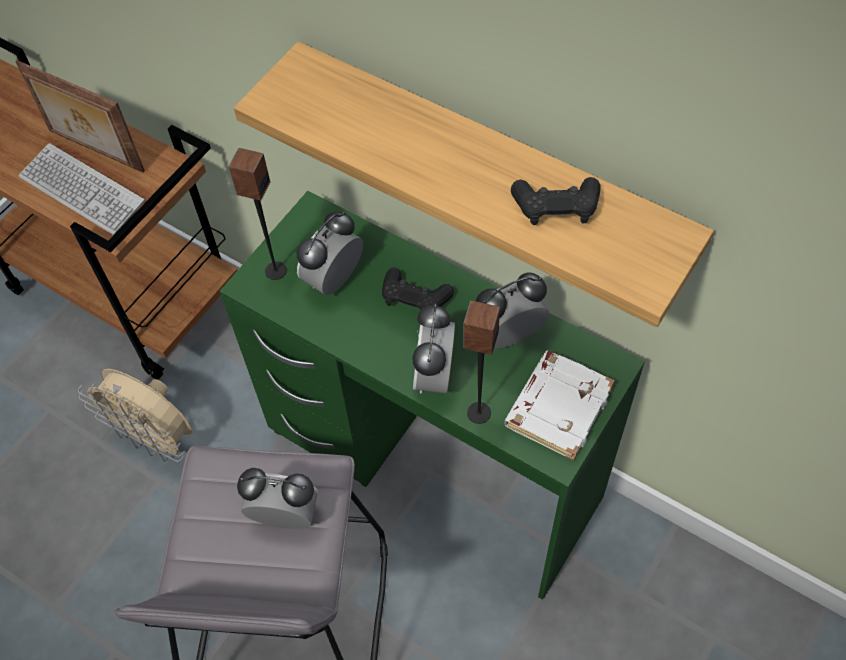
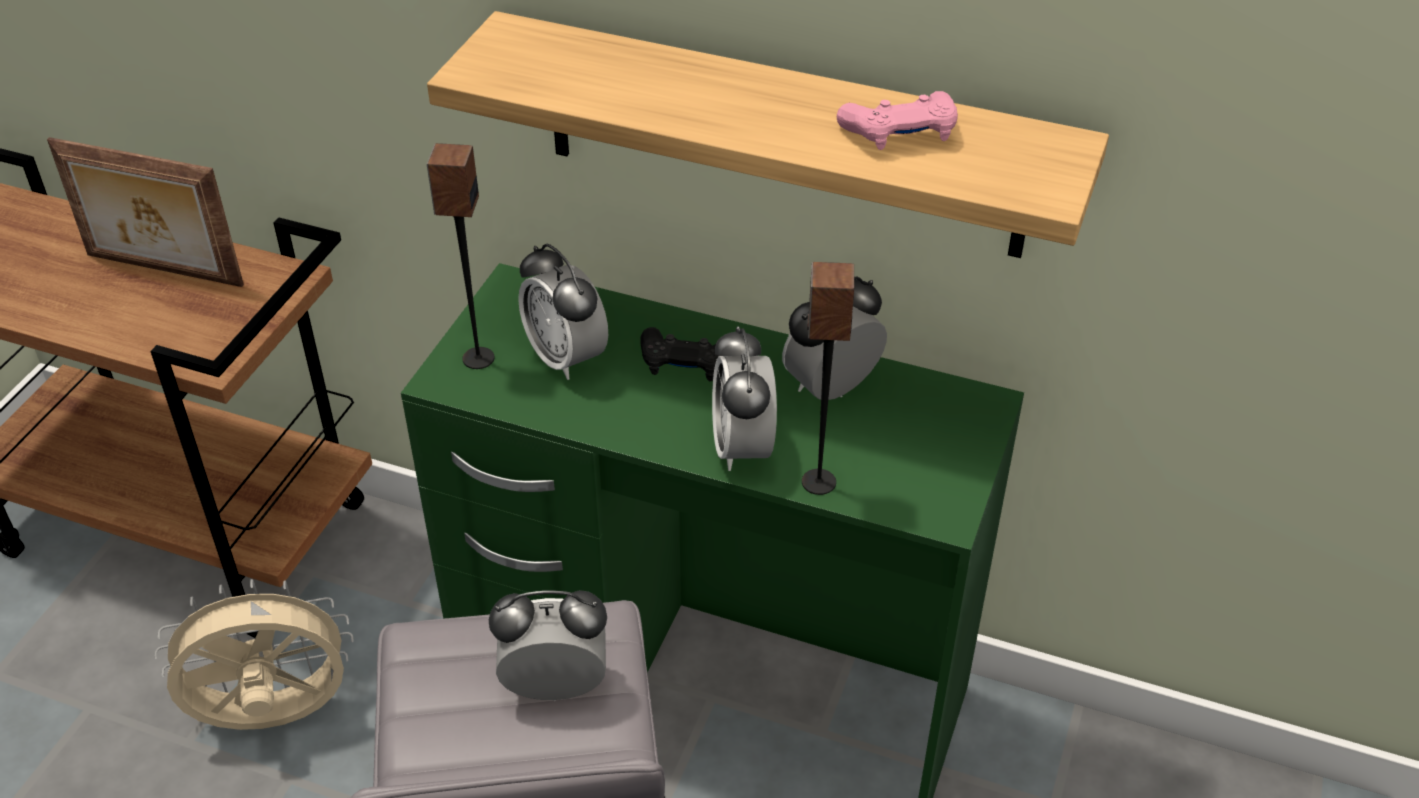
camera: 15 degrees left, 15 degrees down
(82, 190) = (152, 318): keyboard -> none
(156, 438) = (273, 719): beige fan -> beige fan turned 150 degrees clockwise
(334, 279) = (566, 357): alarm clock -> alarm clock turned 60 degrees counterclockwise
(556, 207) = (900, 134): black game controller -> pink game controller
(557, 406) = (925, 459): white book -> none

